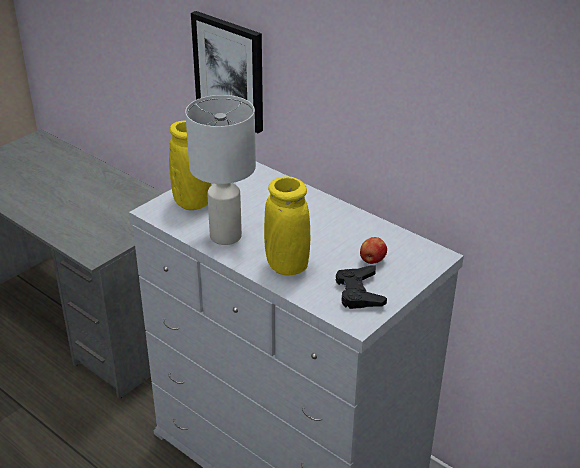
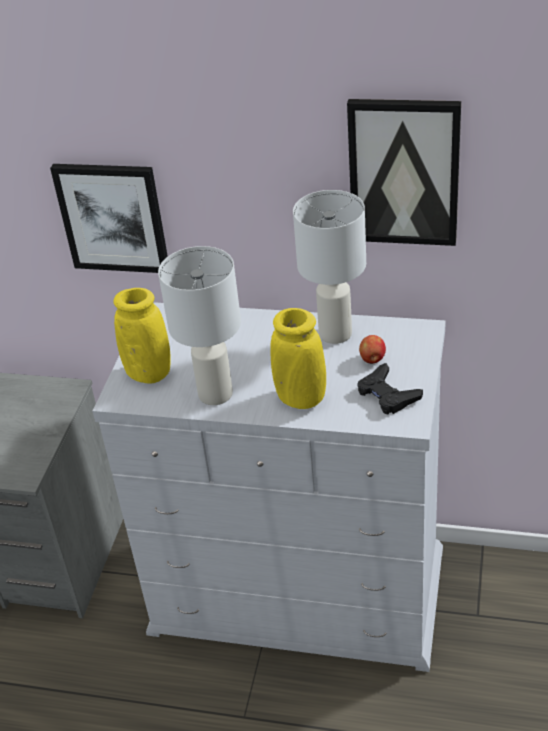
camera: 25 degrees left, 5 degrees up
(361, 230) = (336, 333): none -> white table lamp
(453, 96) = (404, 172): none -> picture

